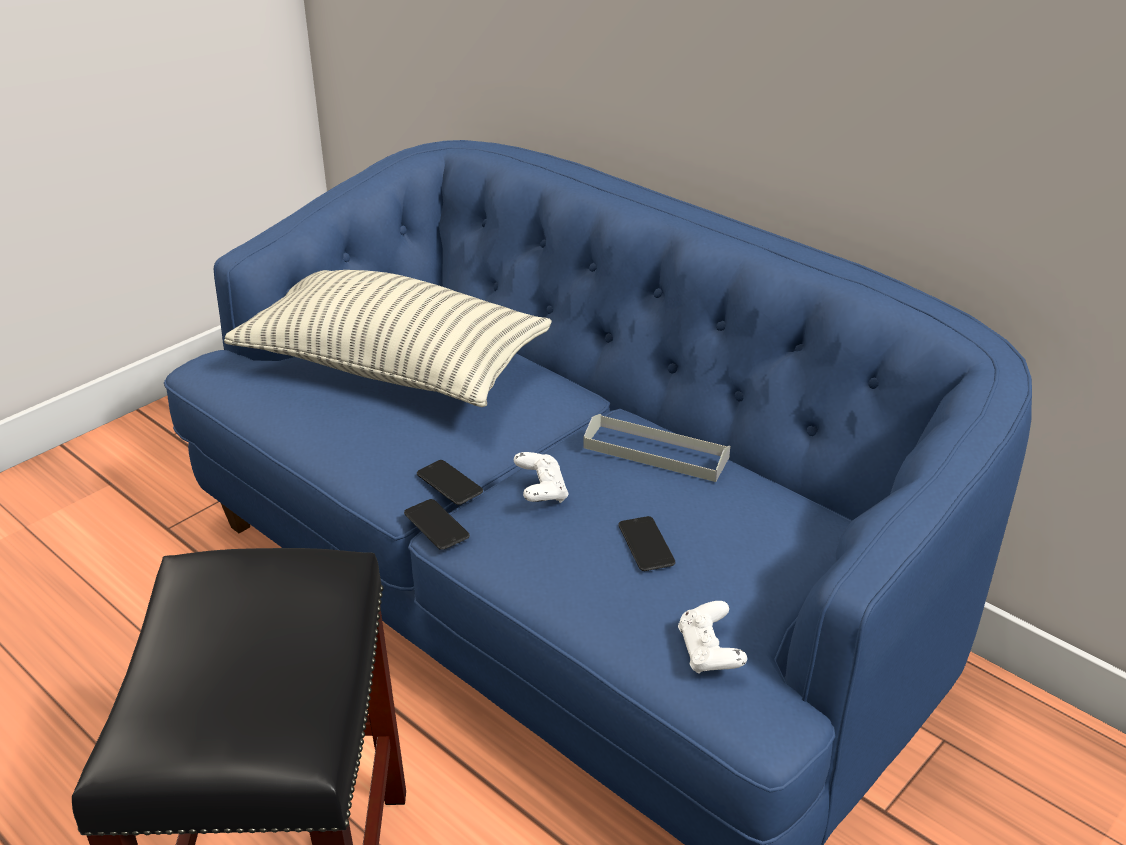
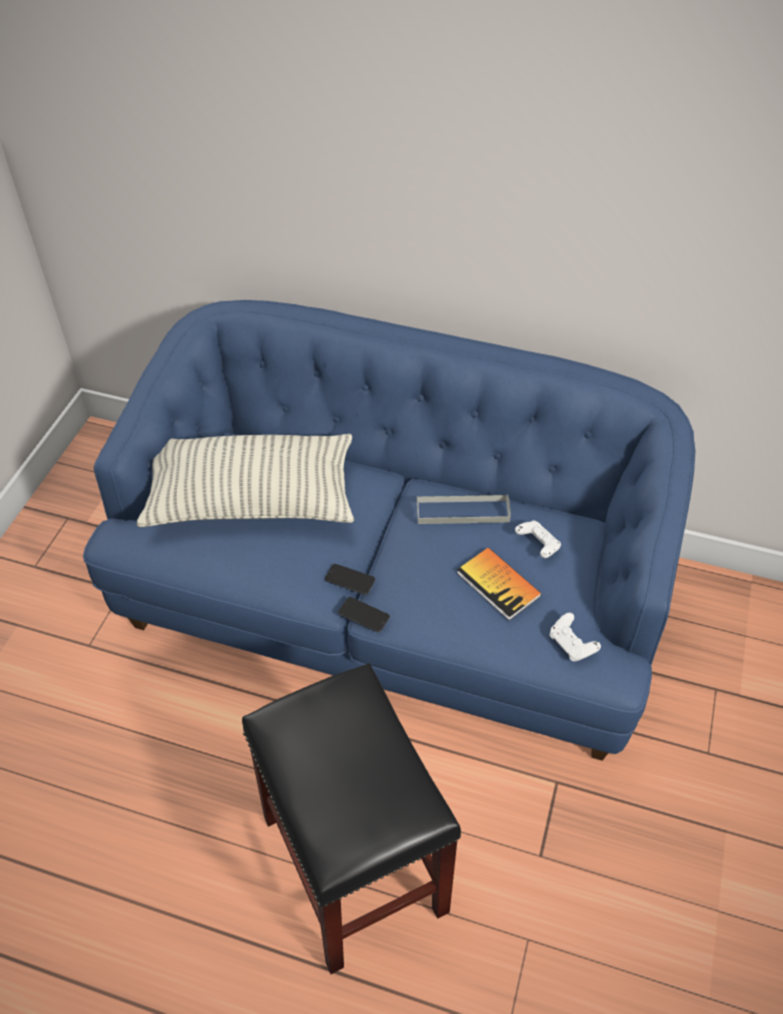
camera: 25 degrees left, 15 degrees up
(541, 491) = (413, 567): white game controller -> white game controller (537, 545)
(646, 544) = (498, 584): phone -> book

